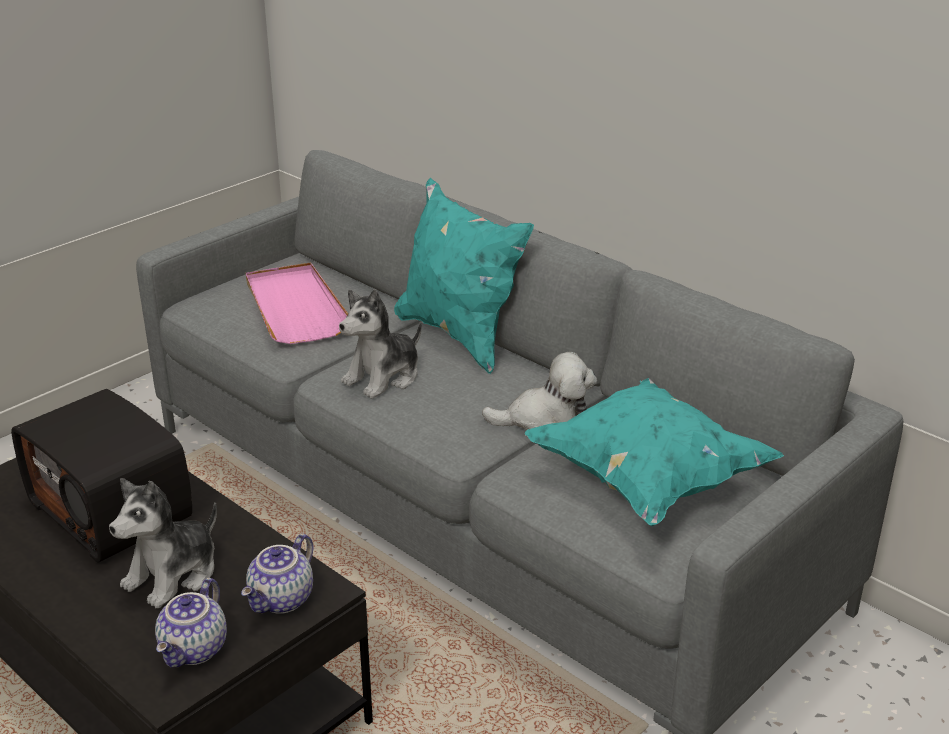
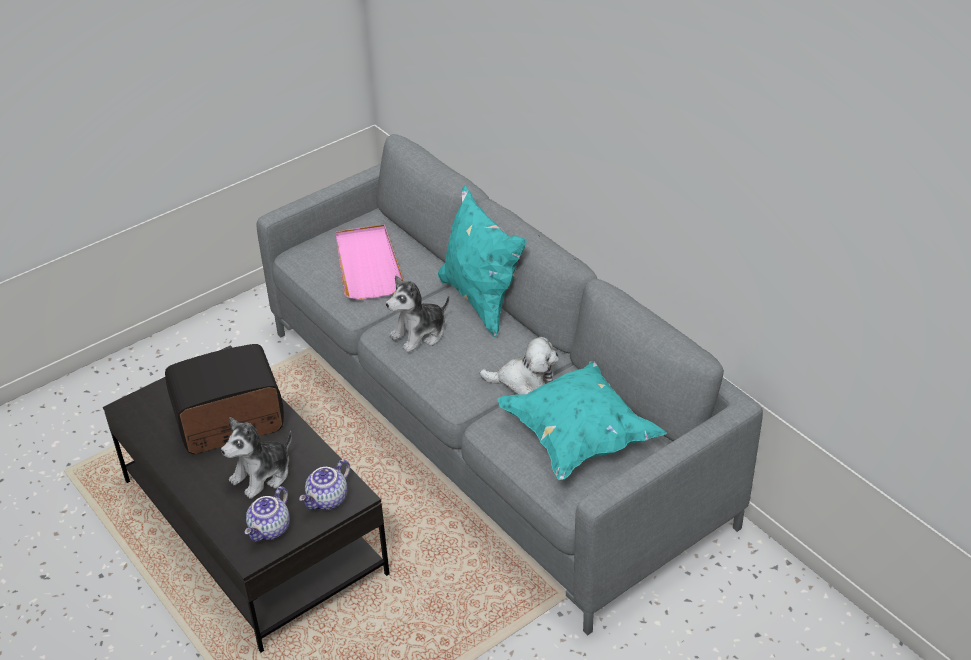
camera: 10 degrees right, 10 degrees up
(113, 509) = (229, 422): radio -> radio turned 105 degrees clockwise

